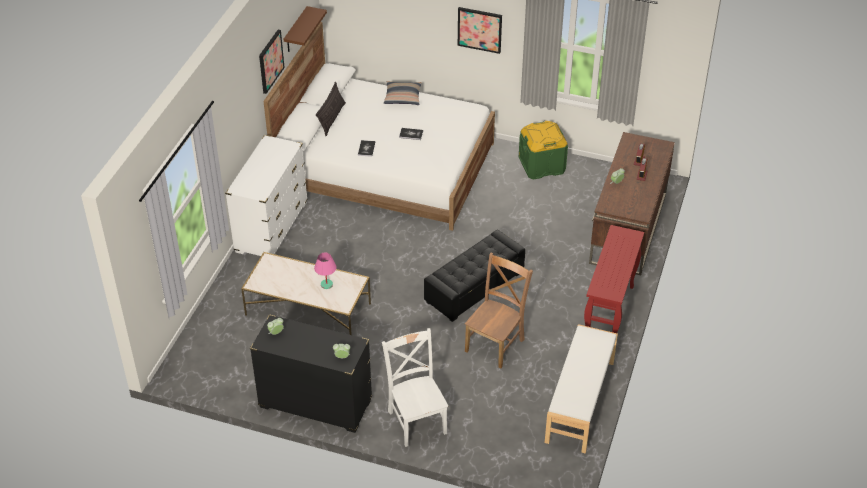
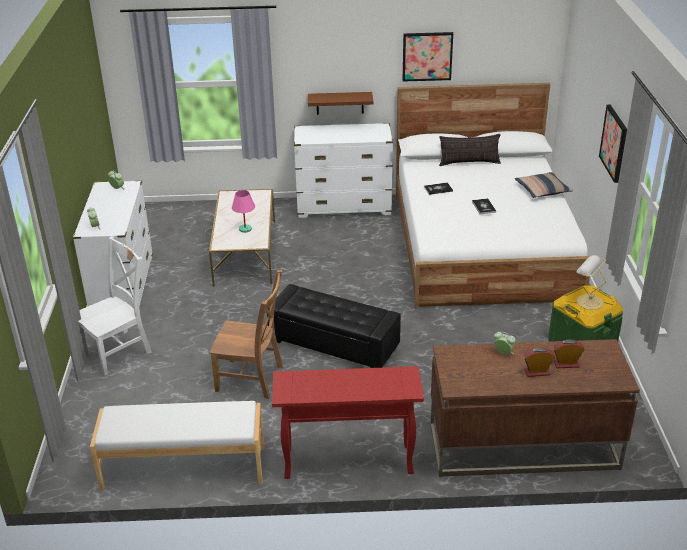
camera: 70 degrees right, 10 degrees down
(296, 31) = (494, 60): brown shelf -> brown shelf (340, 103)
(315, 404) = (123, 286): black dresser -> white dresser
(546, 133) = (588, 301): none -> table lamp

